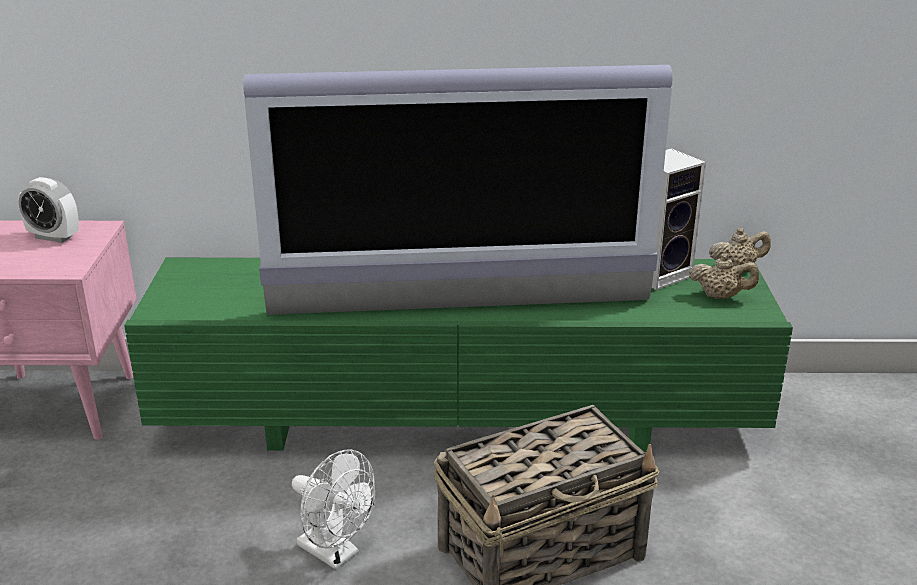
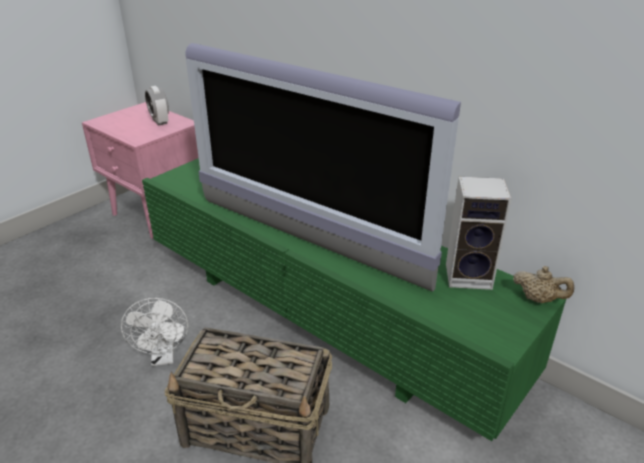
camera: 40 degrees right, 5 degrees up
(720, 296) = (491, 315): beige teapot -> none

